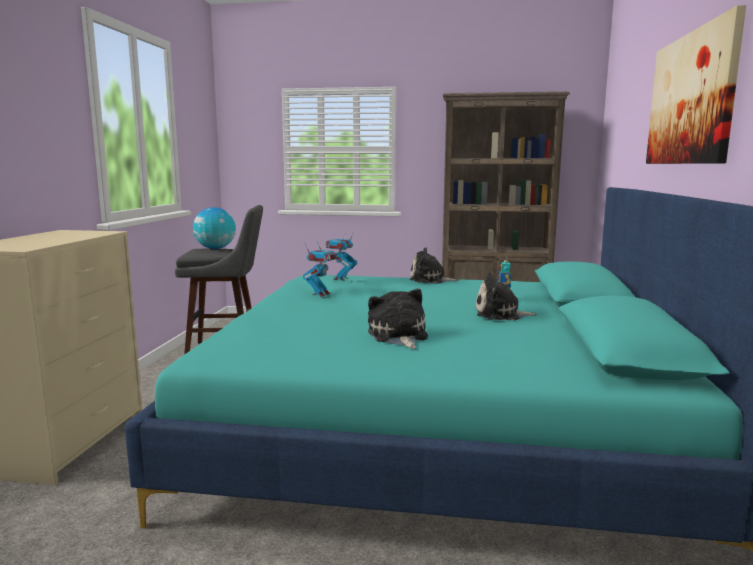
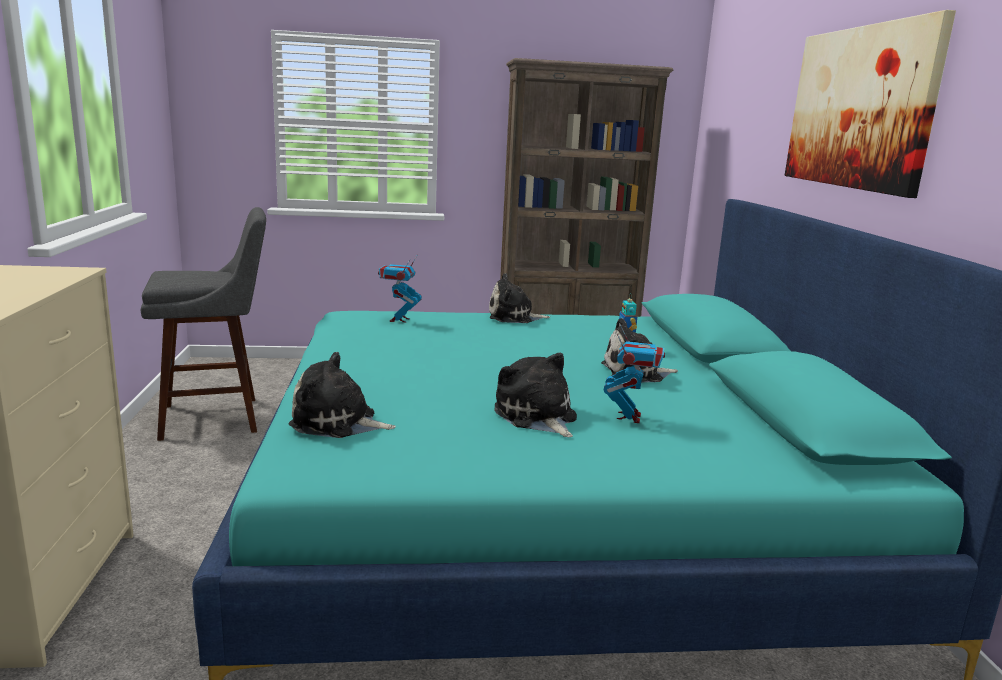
camera: 15 degrees left, 5 degrees up
(215, 248) = (194, 272): globe -> none
(253, 333) = (338, 423): none -> plush toy
(321, 294) = (387, 347): toy robot -> toy robot (629, 417)

